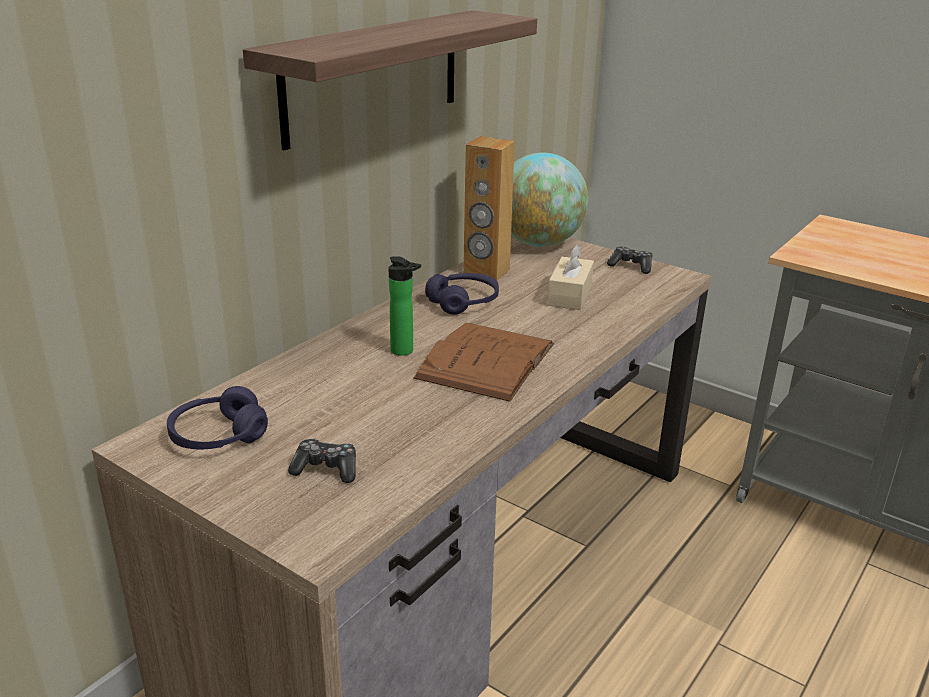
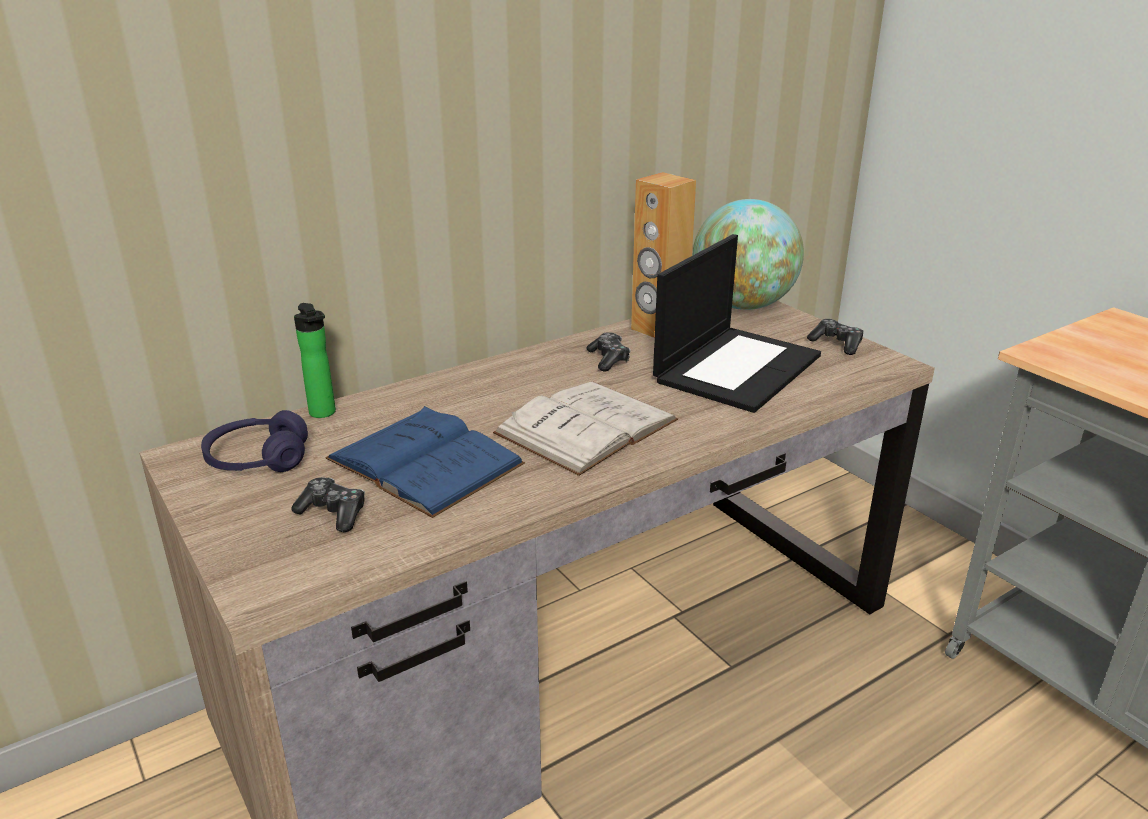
camera: 20 degrees right, 0 degrees up
(372, 411) = (424, 461): none -> blue book
(373, 76) = (518, 93): shelf -> none
(405, 351) = (506, 403): bottle -> bottle (324, 414)
(463, 302) = (608, 359): purple headphones -> game controller
(486, 361) = (586, 426): brown book -> white book
(569, 295) = (737, 367): beige tissue box -> laptop

